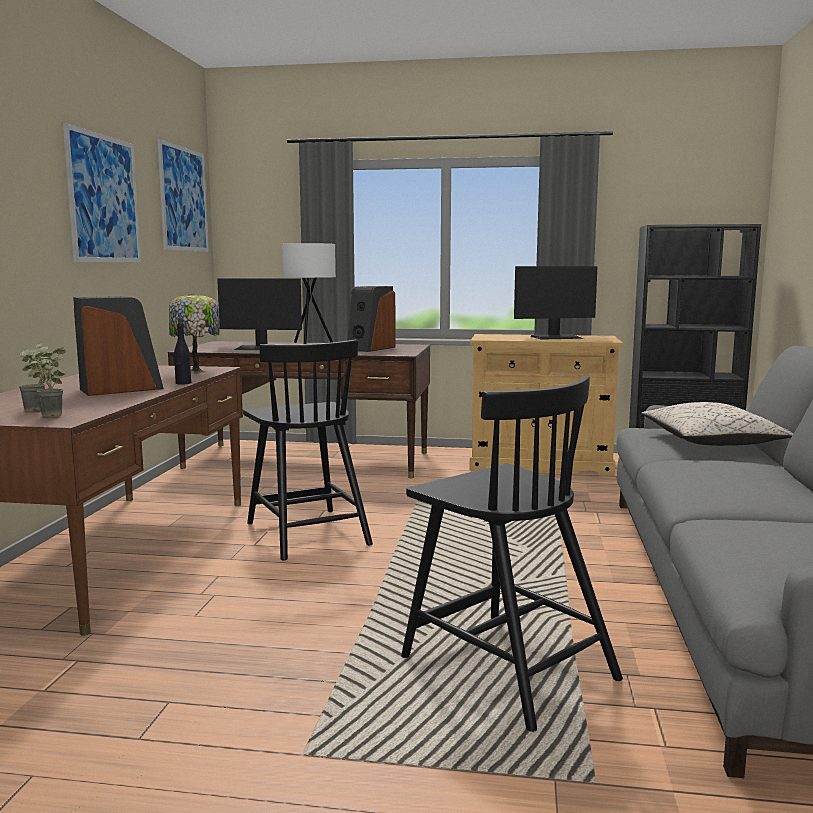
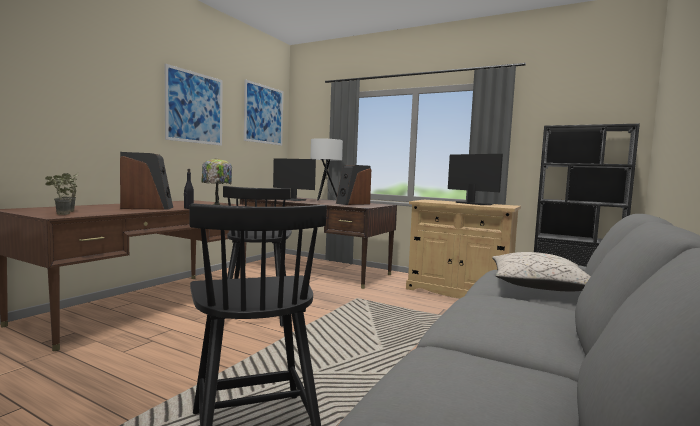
camera: 20 degrees right, 5 degrees down
(557, 337) = (473, 203): monitor -> monitor turned 135 degrees counterclockwise

